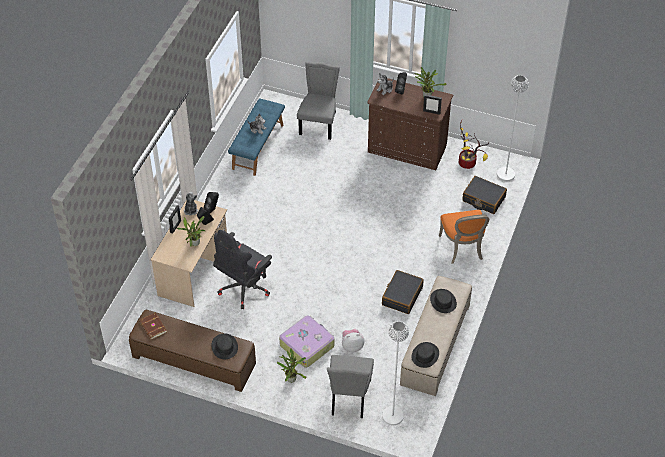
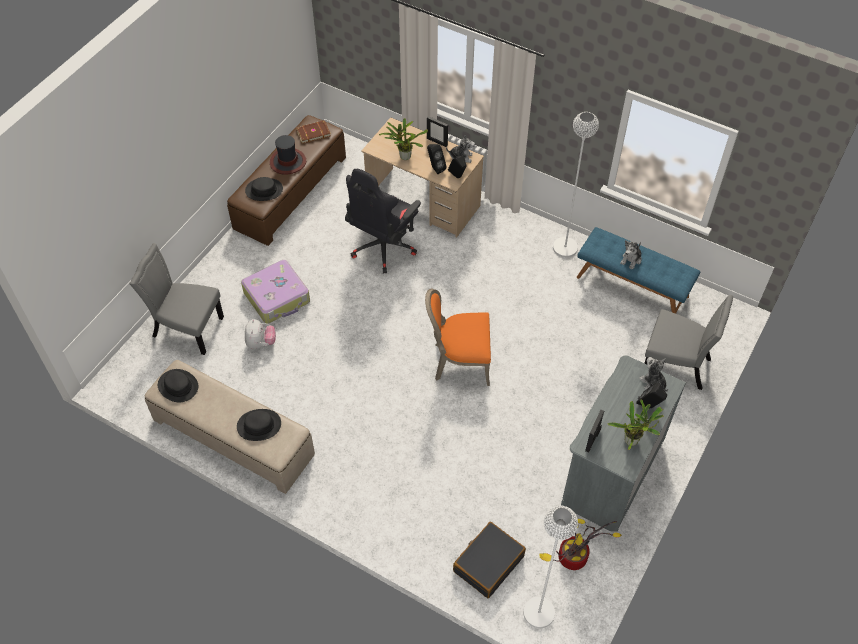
camera: 100 degrees right, 5 degrees up
(190, 337) = (287, 162): none -> hat
(244, 287) = (383, 247): black office chair -> black office chair turned 105 degrees counterclockwise
(291, 378) = (234, 276): potted plant -> none
(392, 416) = (142, 368): white floor lamp -> white floor lamp (564, 248)
(402, 296) = (325, 413): black suitcase -> none
(406, 150) = (611, 473): brown dresser -> grey dresser
(463, 248) = (392, 509): orange chair -> orange chair (459, 362)

